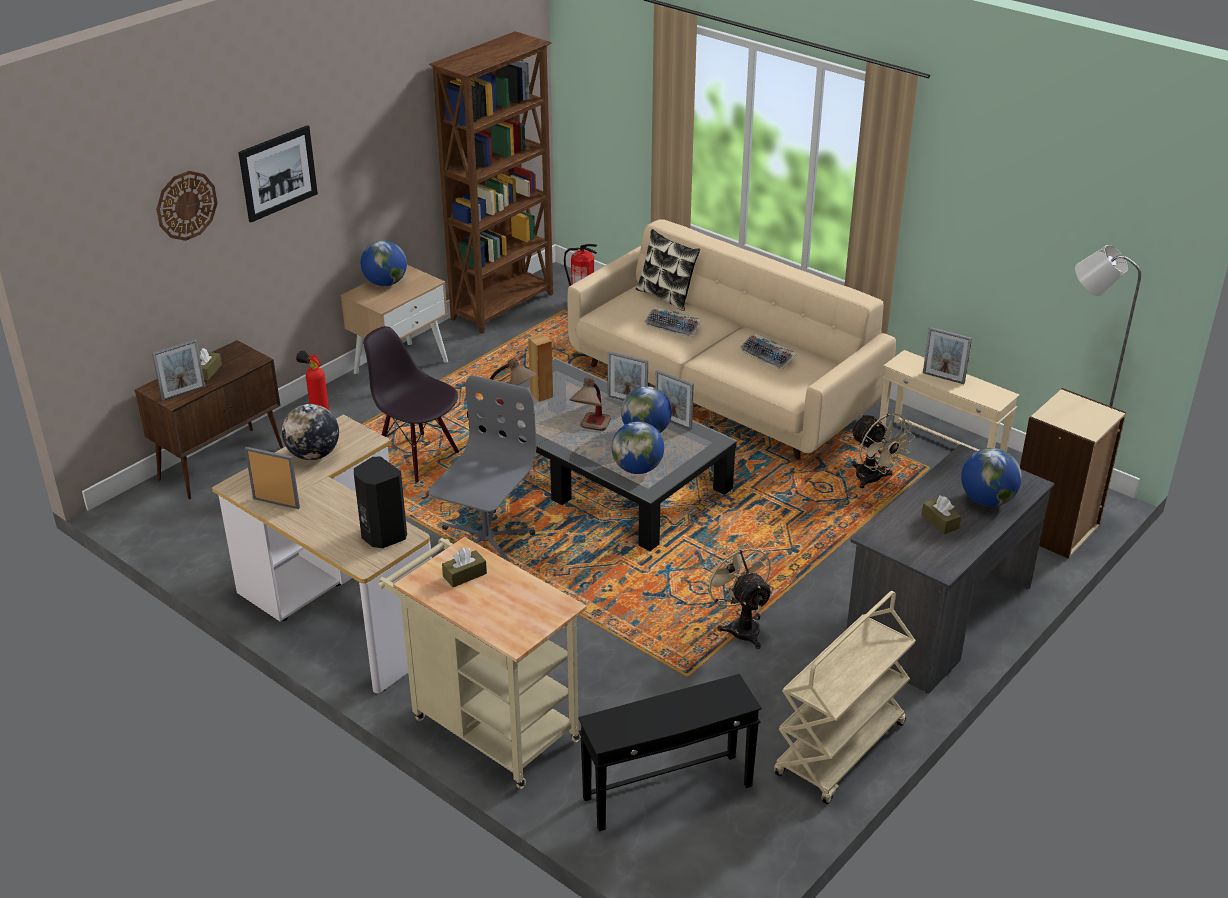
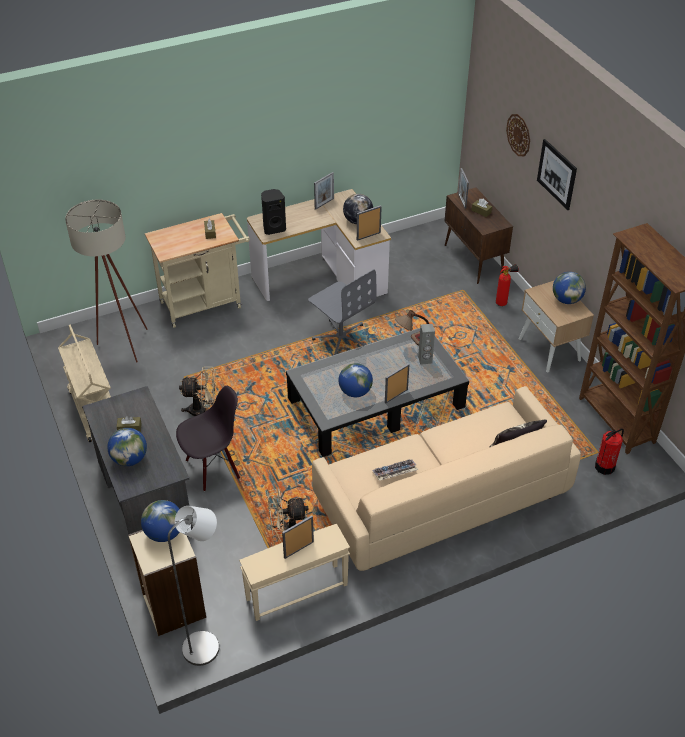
camera: 115 degrees right, 10 degrees up
(417, 458) = (437, 332): black chair -> black chair (213, 468)
(541, 395) = (425, 360): brown speaker -> grey speaker
(591, 431) = (371, 369): table lamp -> none
(637, 469) = (320, 375): globe -> globe (164, 533)
(668, 792) = (120, 344): black side table -> beige floor lamp
(673, 422) = (359, 408): picture frame -> picture frame (368, 236)
(674, 326) = (463, 439): keyboard -> none

